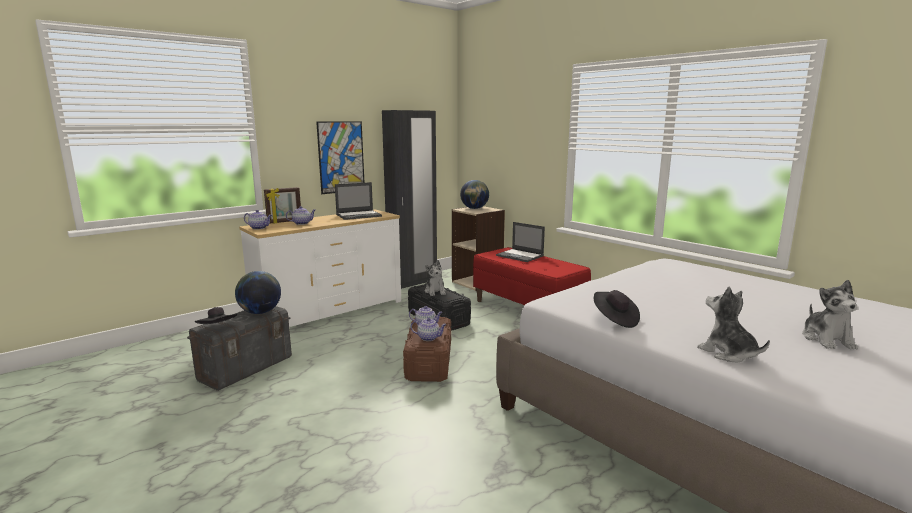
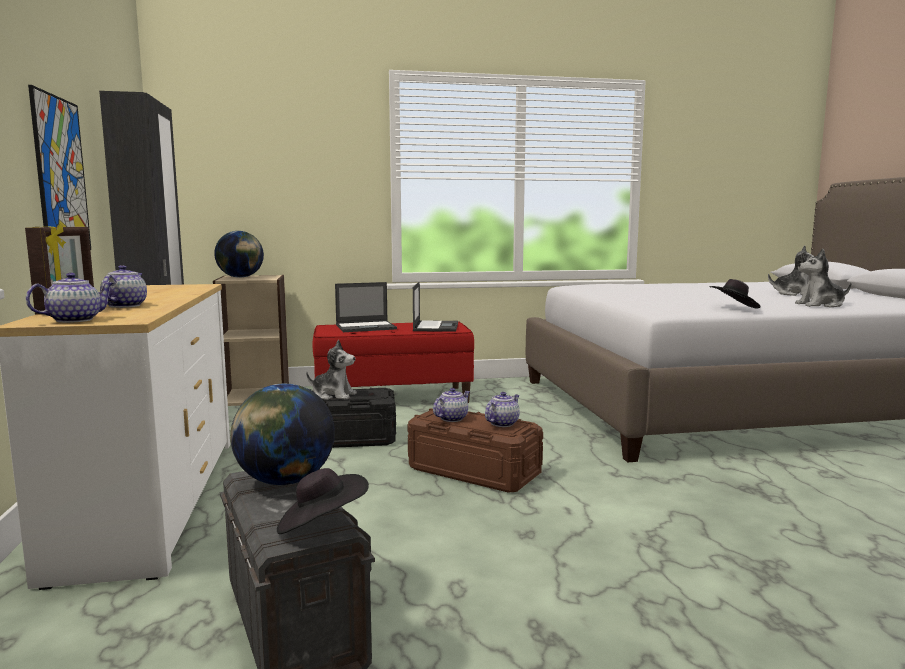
camera: 60 degrees left, 5 degrees down
(359, 215) = (160, 290): laptop -> laptop (436, 326)

